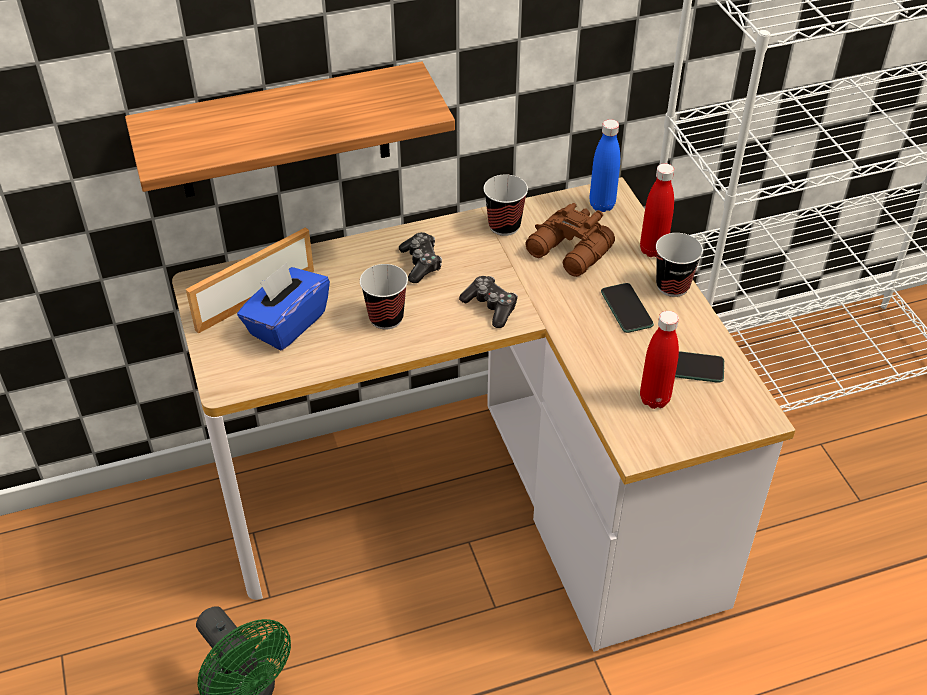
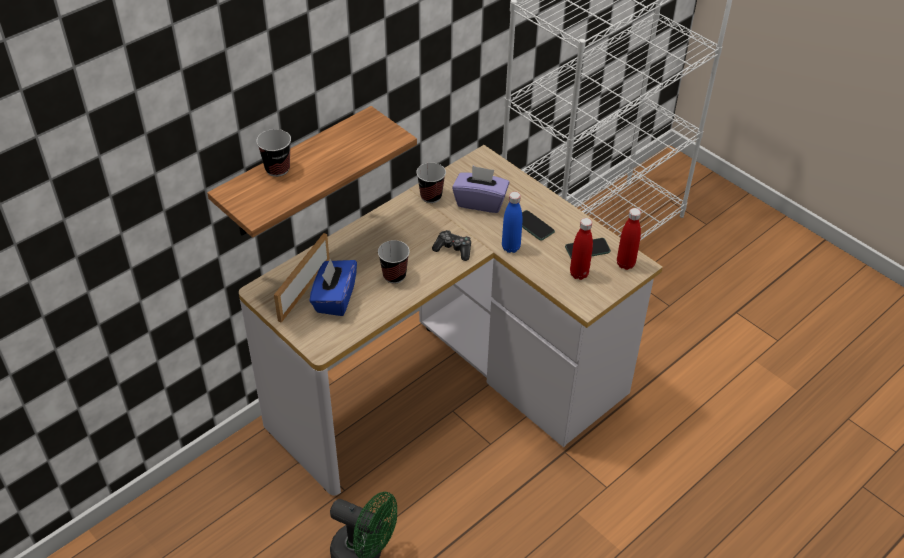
camera: 25 degrees left, 0 degrees up
(421, 263) = (394, 235): game controller -> none
(569, 253) = (480, 202): brown binoculars -> purple tissue box
(602, 205) = (482, 166): blue bottle -> blue bottle (510, 247)
(653, 250) = (528, 186): red bottle -> red bottle (625, 264)
(672, 286) = (551, 204): cup -> cup (277, 169)

